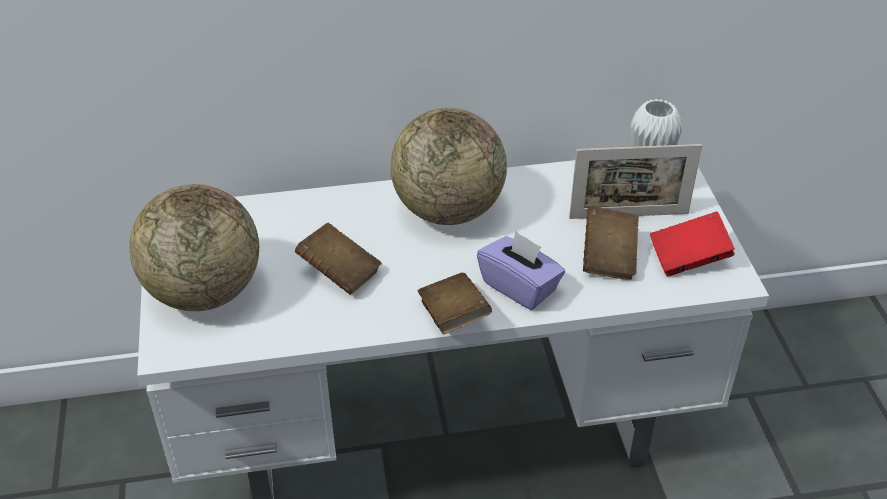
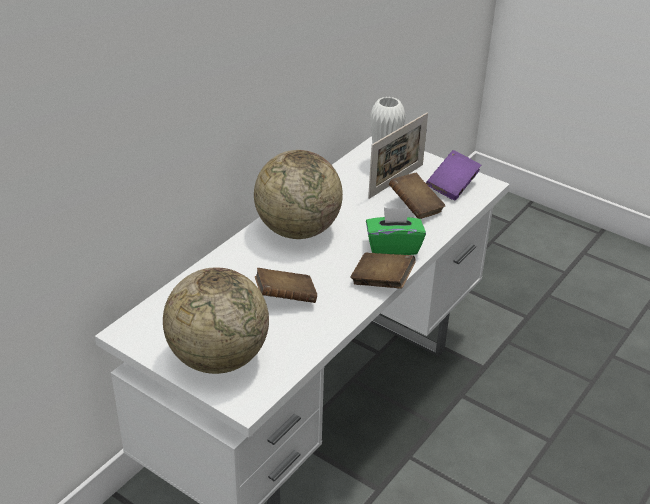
camera: 45 degrees left, 5 degrees down
(519, 286) = (393, 246): purple tissue box -> green tissue box
(688, 258) = (452, 186): red book -> purple book

